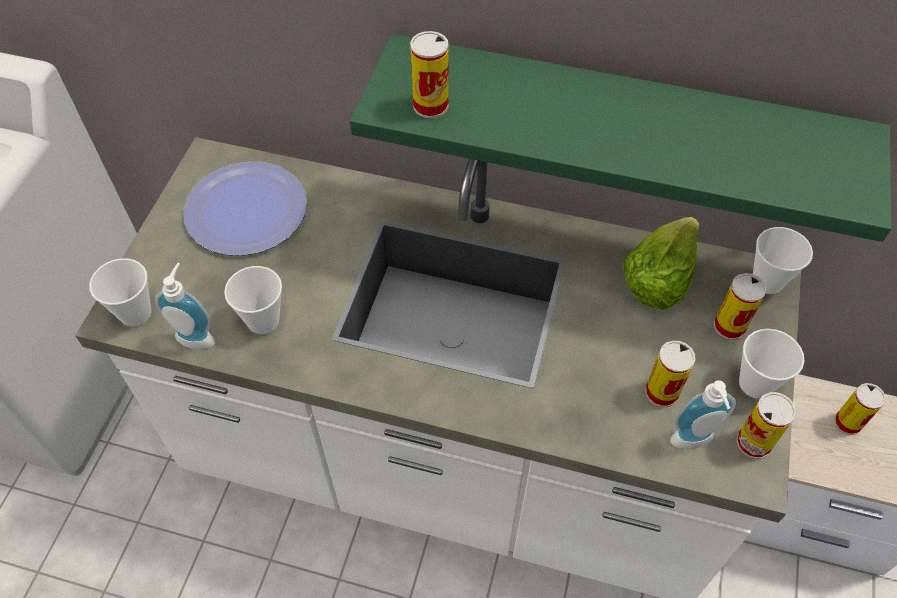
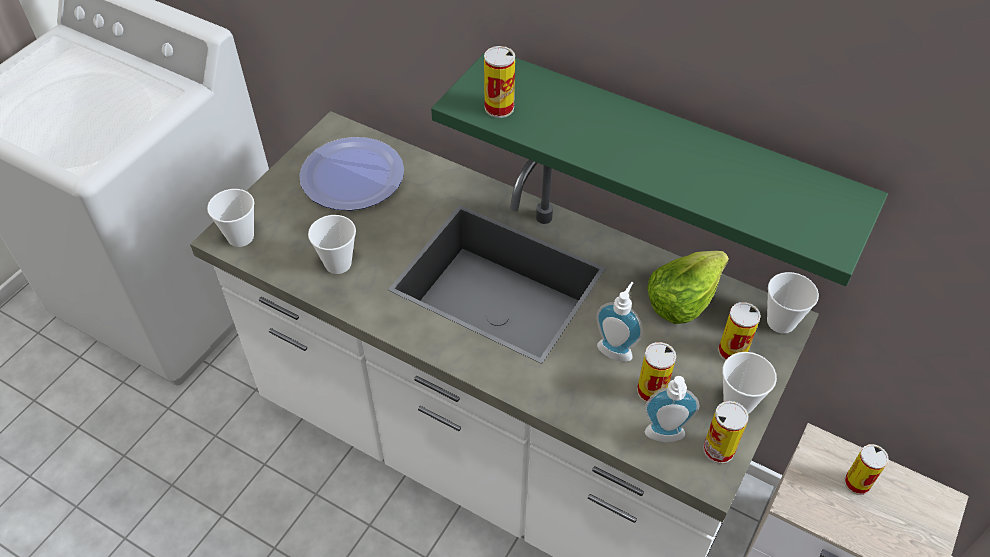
camera: 15 degrees right, 5 degrees down
(197, 335) = (283, 264): soap dispenser -> soap dispenser (616, 348)

